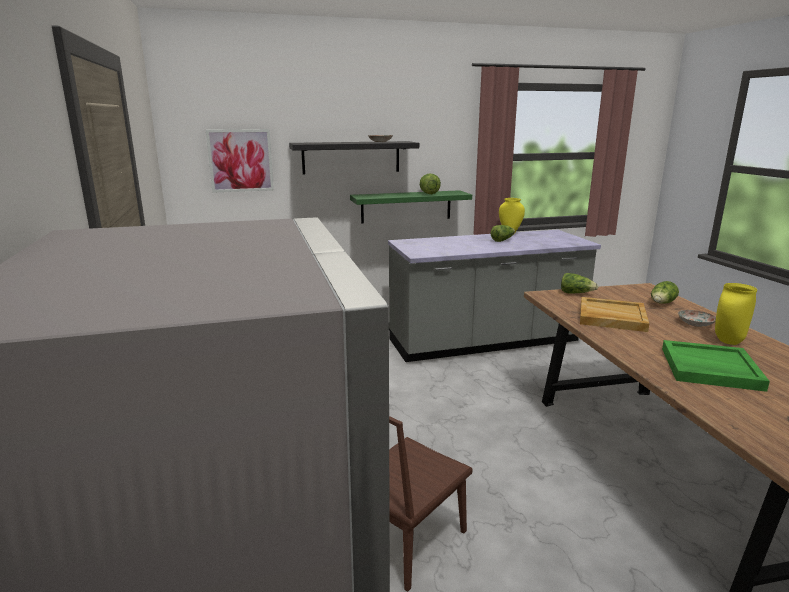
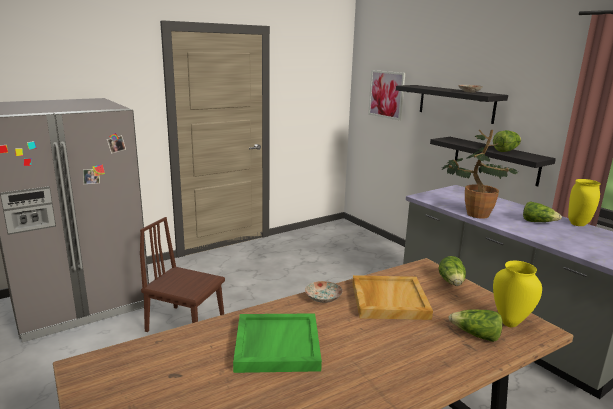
camera: 70 degrees right, 0 degrees up
(406, 206) = (495, 160): green shelf -> black shelf
(473, 249) = (473, 213): none -> potted plant
(696, 324) = (416, 353): plate -> plate (323, 298)
(729, 342) = (367, 370): yellow vase -> yellow vase (509, 323)

